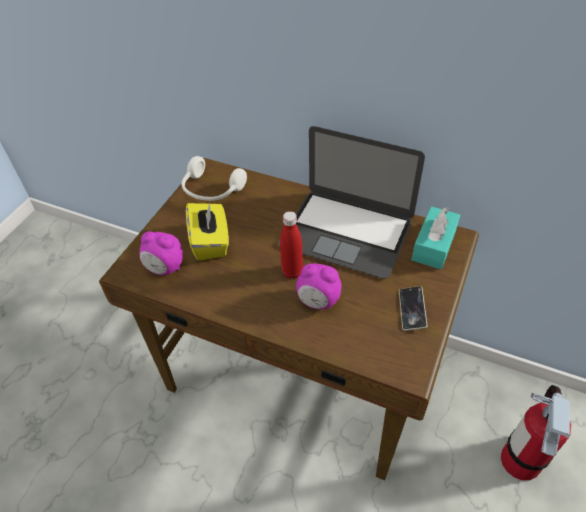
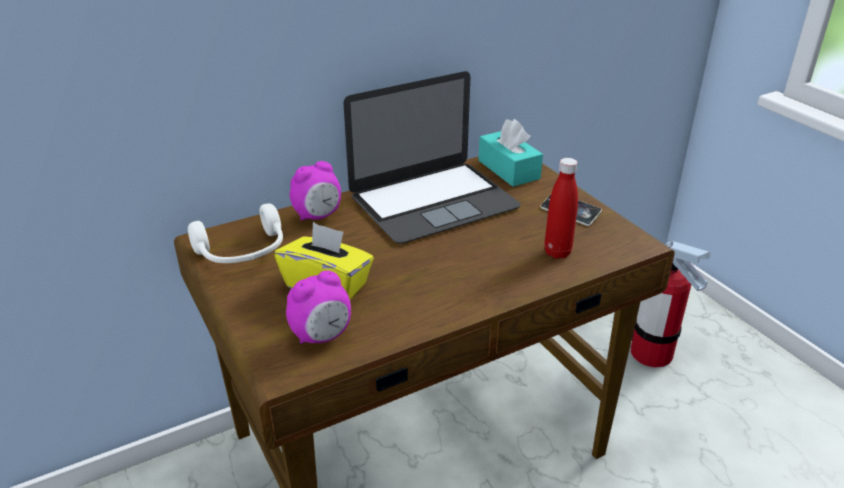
camera: 55 degrees left, 15 degrees down
(292, 272) = (445, 252): red bottle -> red bottle (557, 252)
(318, 301) = (503, 254): alarm clock -> alarm clock (318, 216)

